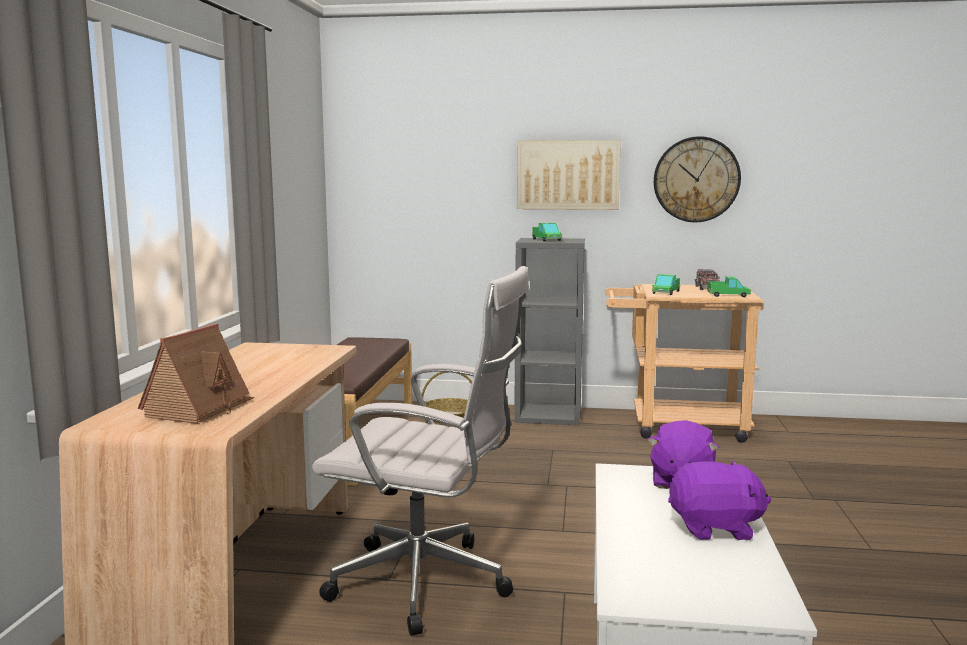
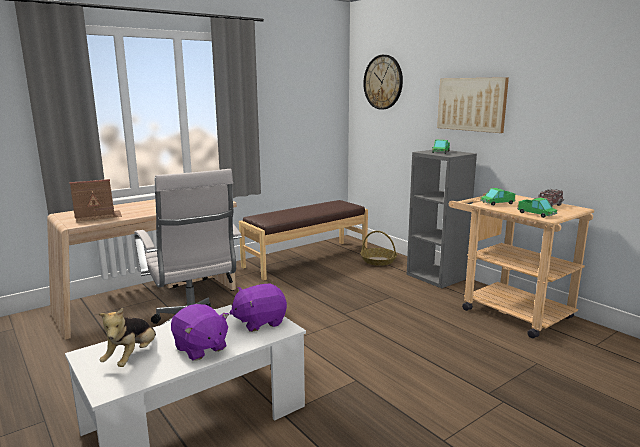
camera: 45 degrees right, 5 degrees up
(686, 571) = (132, 357): none -> plush toy
(696, 179) = (564, 111): wall clock -> wall clock (383, 82)

